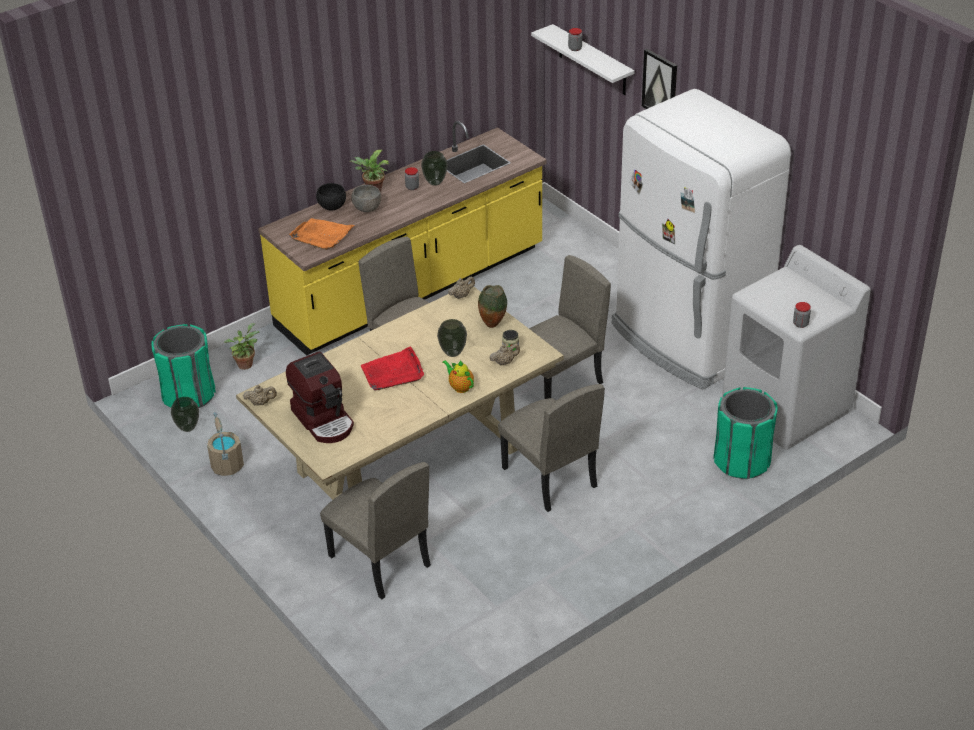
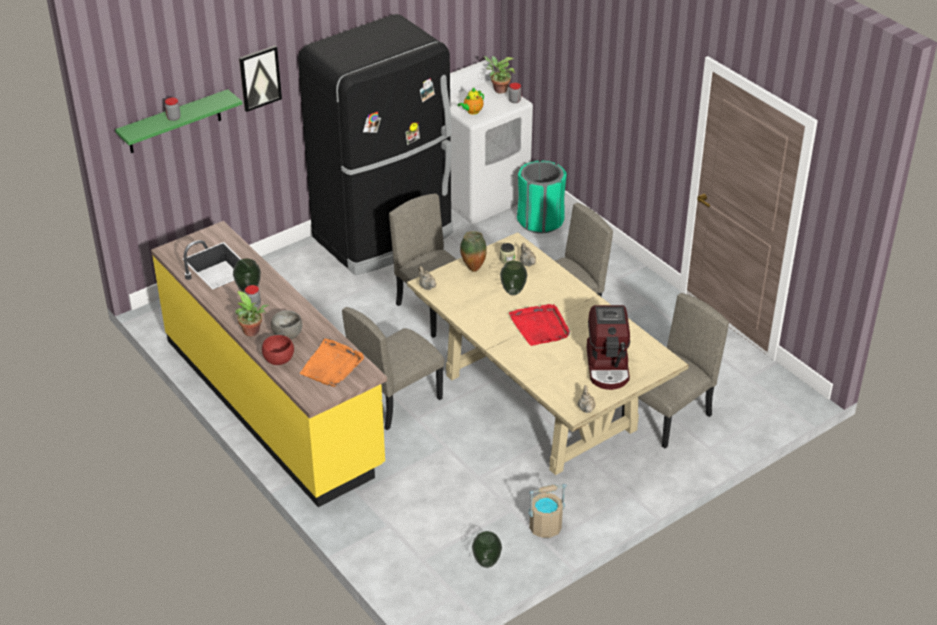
camera: 90 degrees left, 0 degrees up
(188, 394) = (431, 568): green trash can -> none
(245, 363) = (382, 525): potted plant -> potted plant (498, 90)
(324, 420) = (608, 366): coffee machine -> coffee machine turned 120 degrees clockwise
(332, 207) = (279, 360): black bowl -> red bowl
(460, 387) = (561, 288): teapot -> teapot (472, 112)
(592, 60) = (174, 122): white shelf -> green shelf
(687, 340) = (385, 236): white fridge -> black fridge

